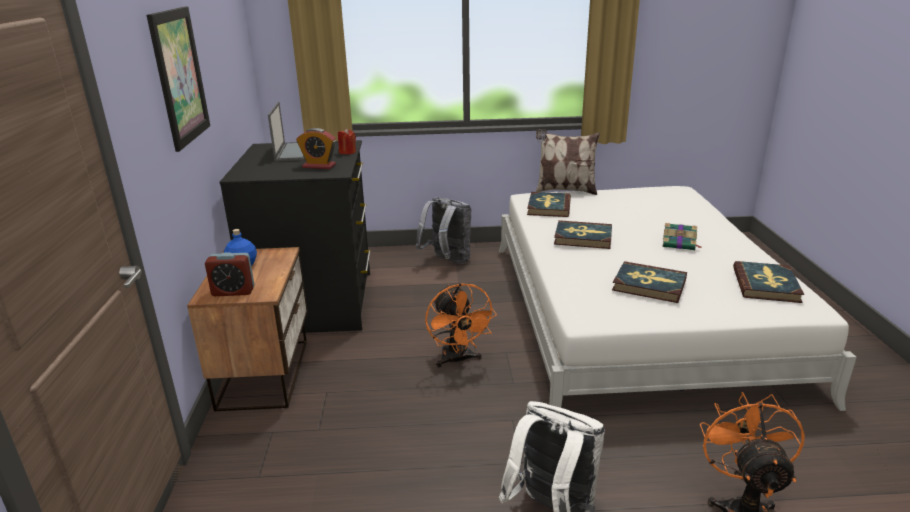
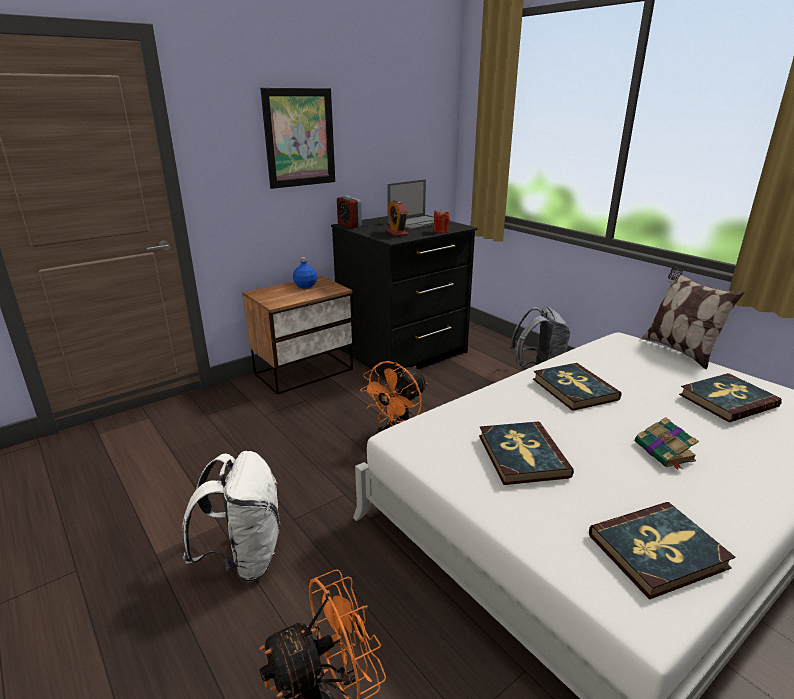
camera: 55 degrees right, 0 degrees up
(233, 291) = (269, 296): alarm clock -> alarm clock (349, 225)
(548, 207) = (618, 354): book -> book (727, 400)

